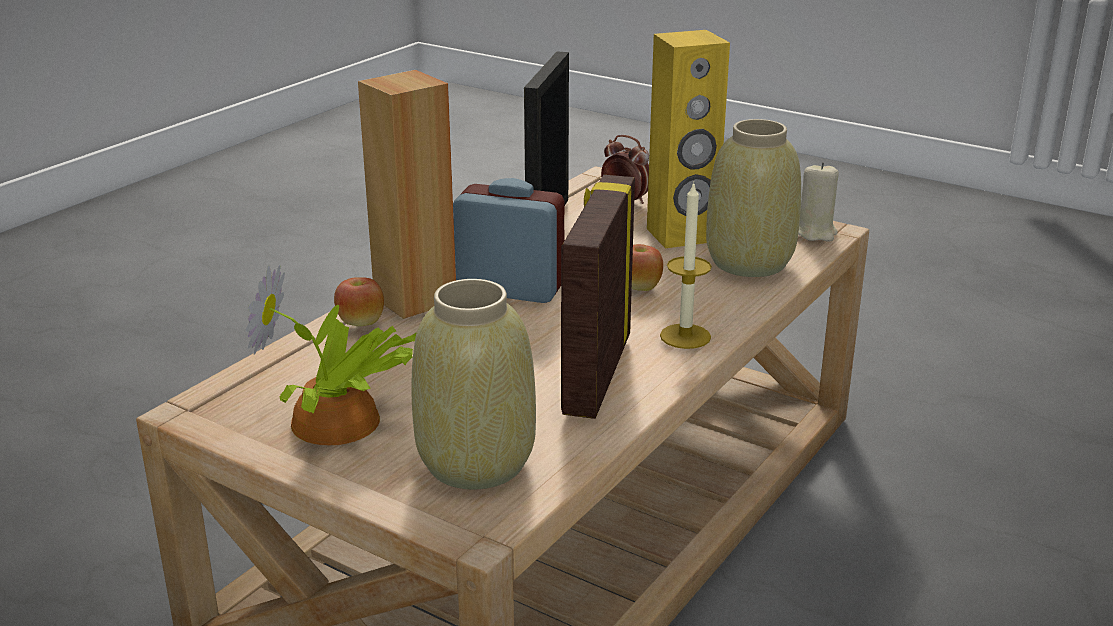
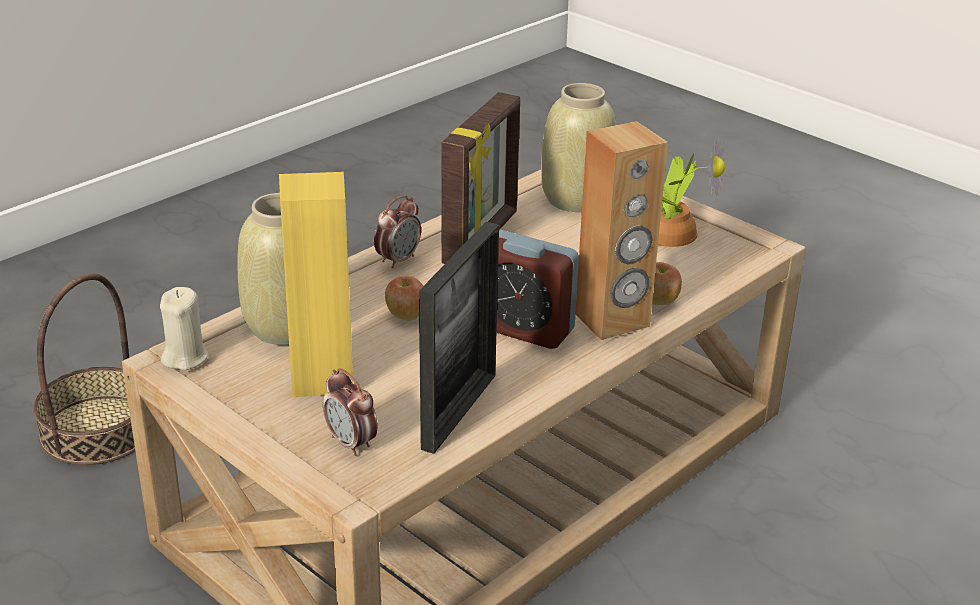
camera: 170 degrees left, 5 degrees up
(685, 336) = (398, 260): candle -> alarm clock
(1016, 509) = (97, 430): none -> basket

